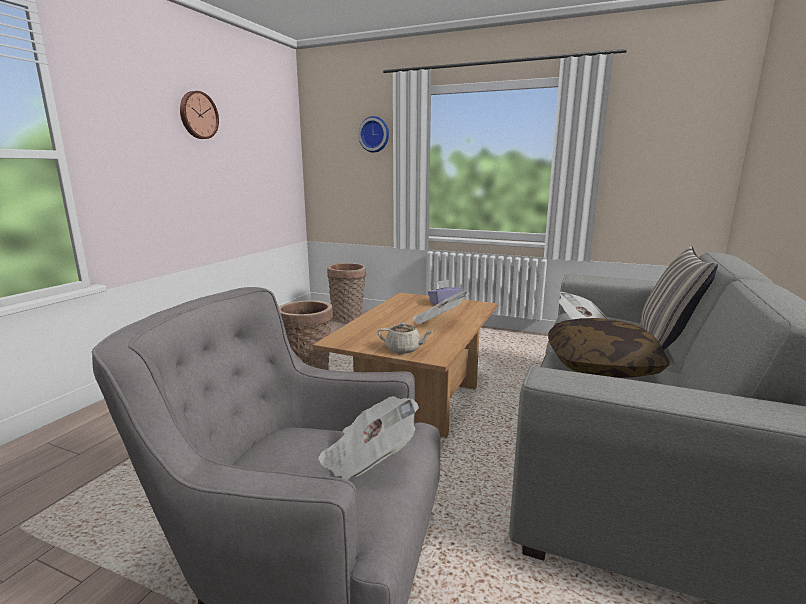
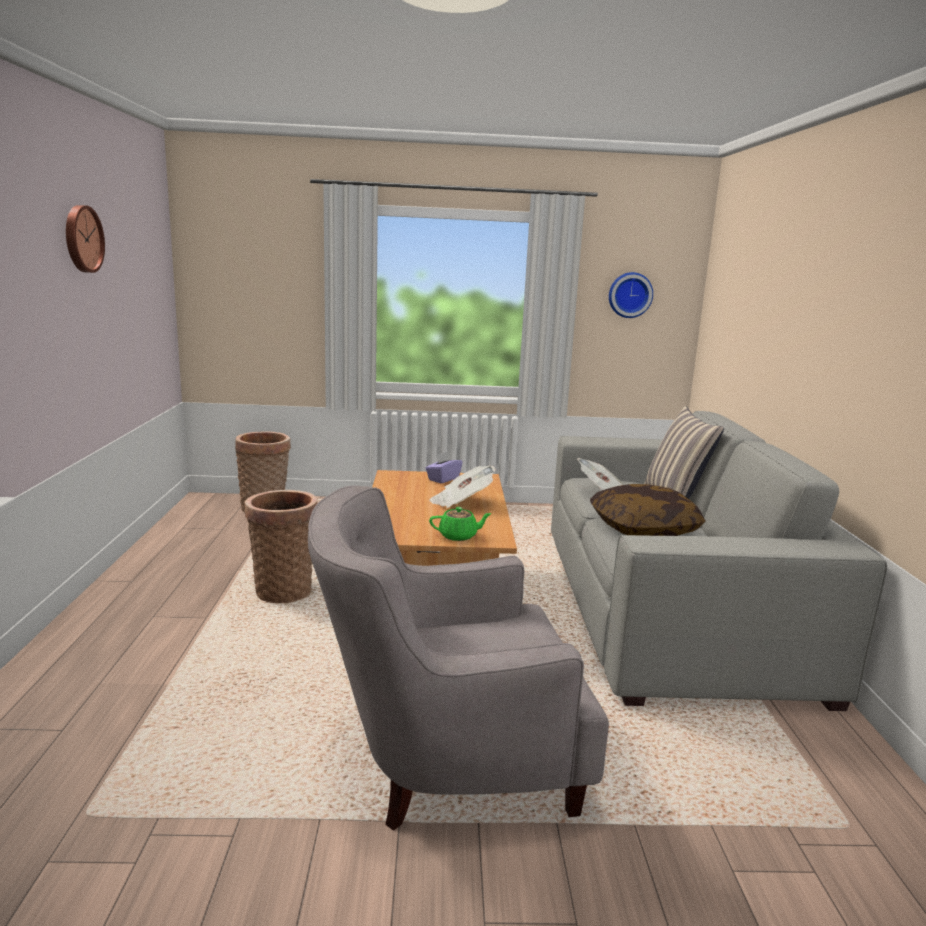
camera: 25 degrees left, 0 degrees up
(368, 459) = (517, 639): newspaper -> none
(374, 134) = (292, 259): wall clock -> wall clock (629, 295)
(404, 349) = (459, 536): beige teapot -> green teapot

